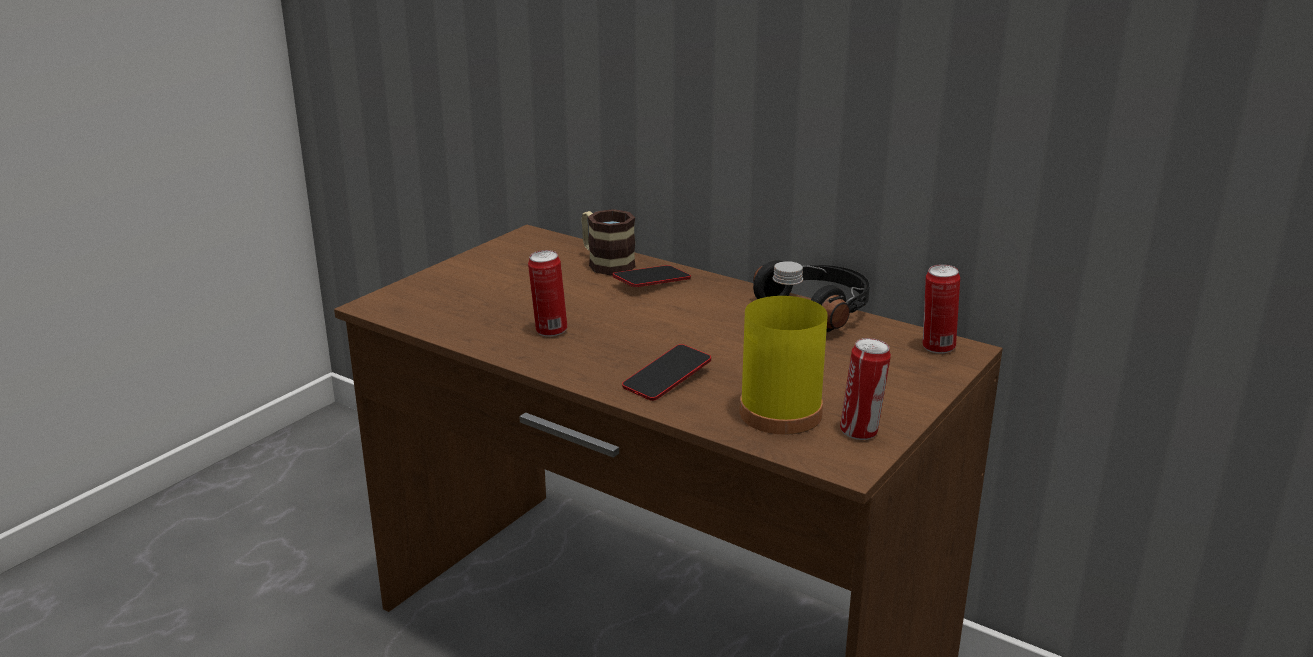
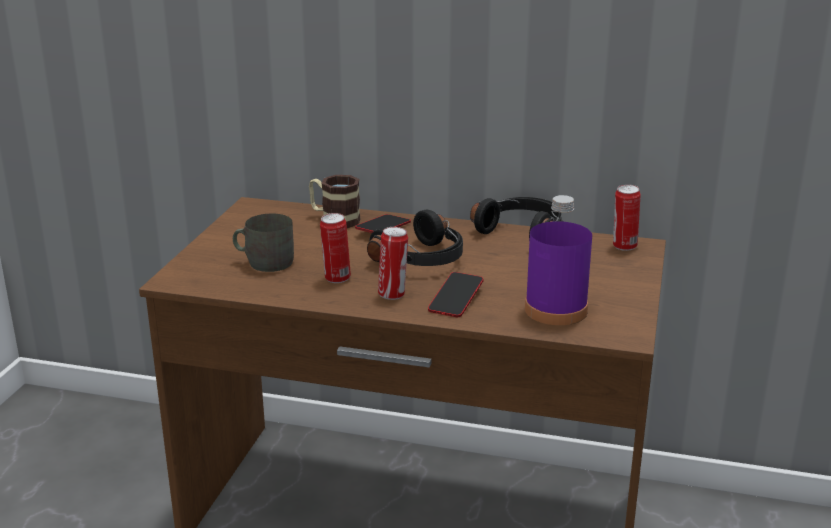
camera: 20 degrees left, 0 degrees up
(487, 299) = (264, 262): none -> grey mug
(667, 325) = (423, 260): none -> black headphones
(780, 413) = (556, 310): yellow bottle -> purple bottle
(861, 432) = (619, 313): can -> can (393, 294)

